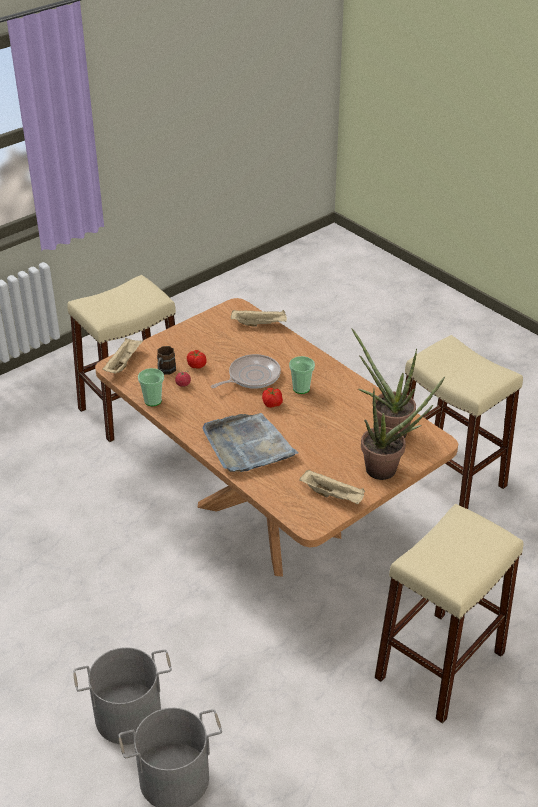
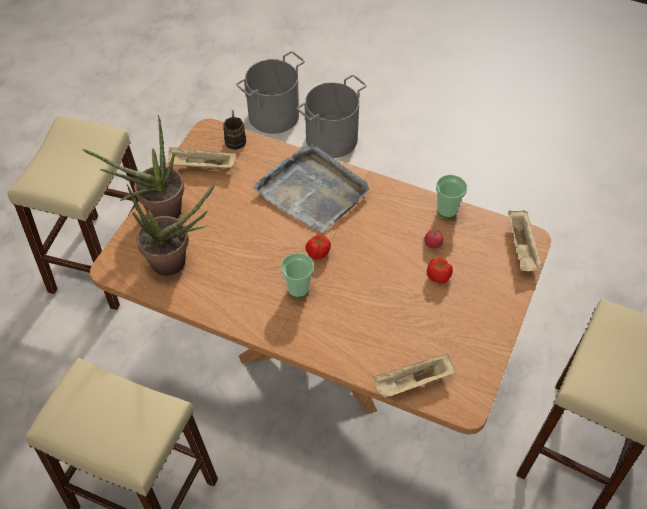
camera: 155 degrees right, 15 degrees up
(165, 371) = (466, 254): brown mug -> brown mug (235, 138)
(251, 376) = (365, 284): frying pan -> none

